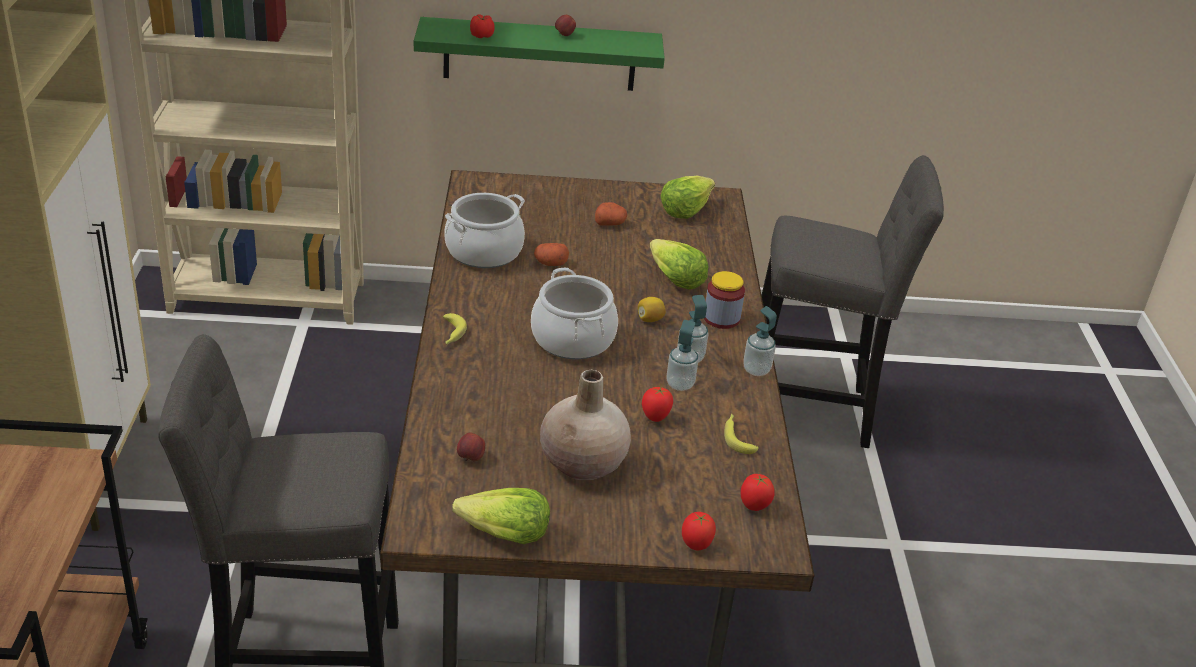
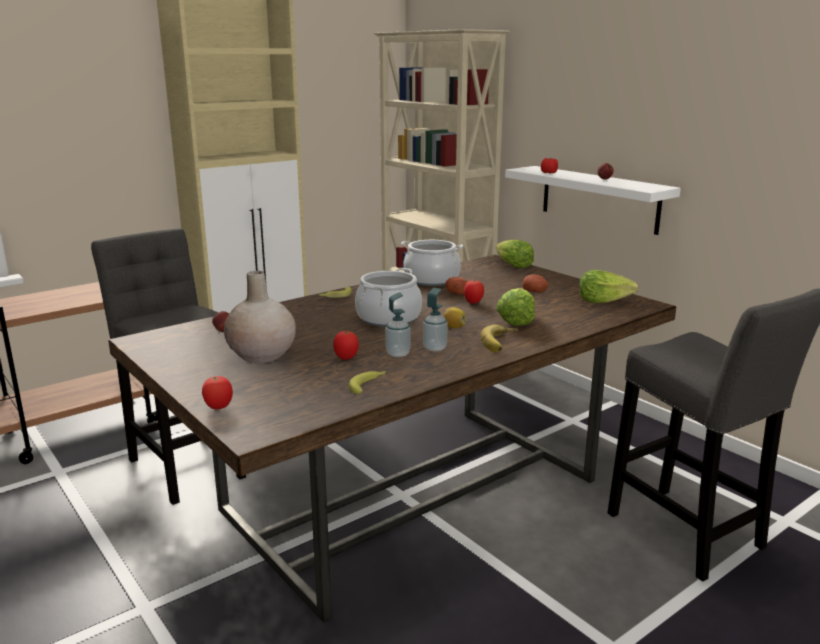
camera: 55 degrees right, 15 degrees down
(504, 535) = (159, 358): lettuce -> lettuce (512, 265)
(540, 54) = (599, 199): green shelf -> white shelf
(721, 318) = (502, 343): jar -> banana
(754, 506) = (293, 412): tomato -> tomato (473, 302)
(756, 370) = (463, 368): soap dispenser -> none

